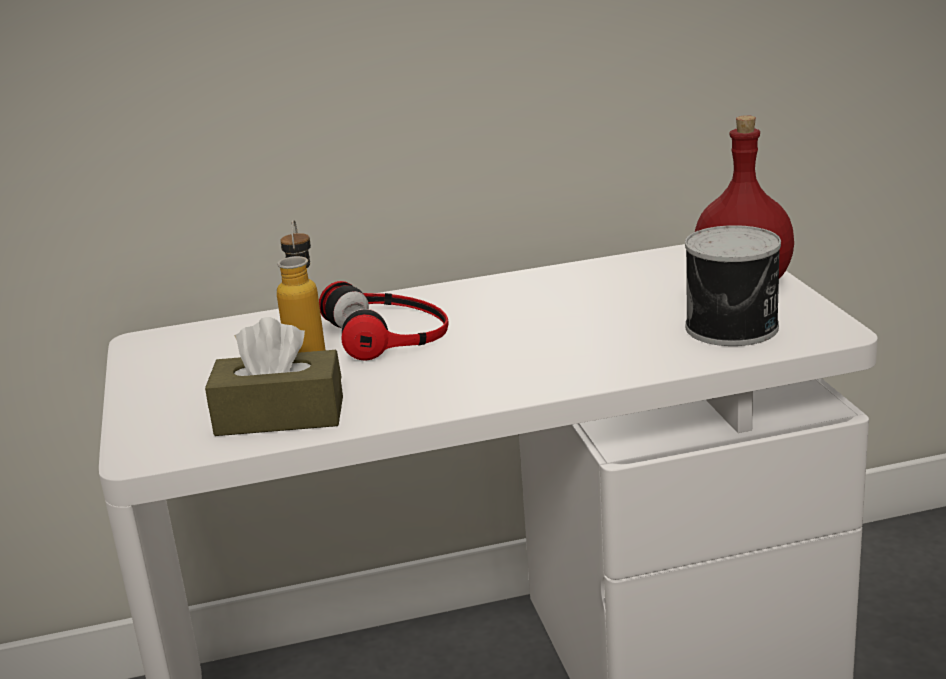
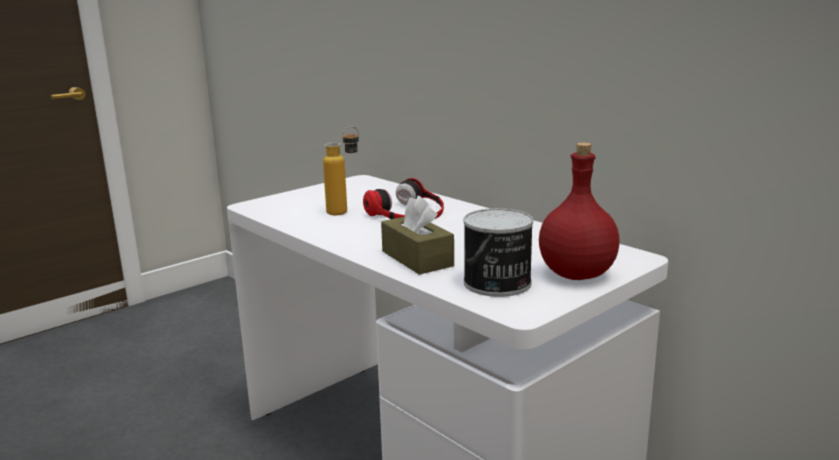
camera: 60 degrees right, 5 degrees down
(280, 416) = (298, 216): brown tissue box -> brown tissue box (417, 258)

